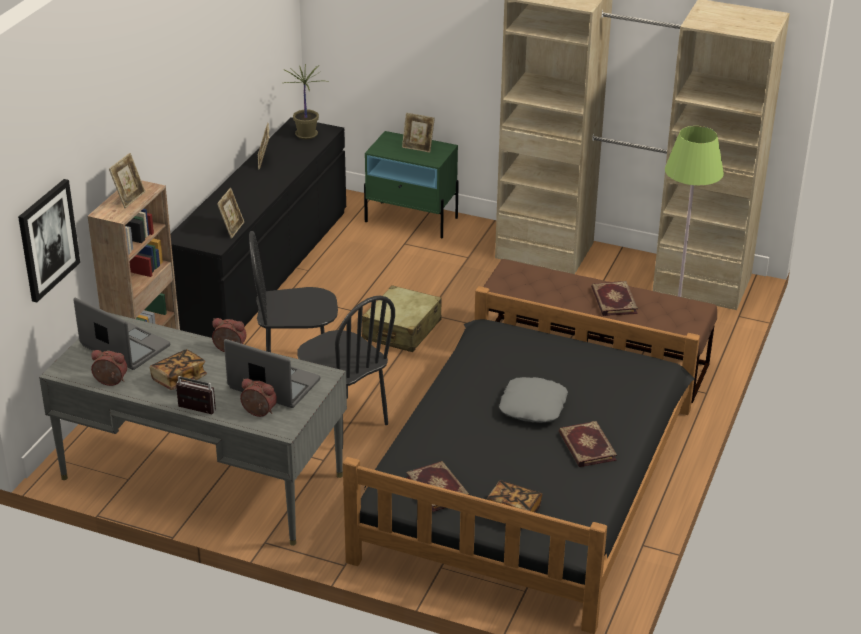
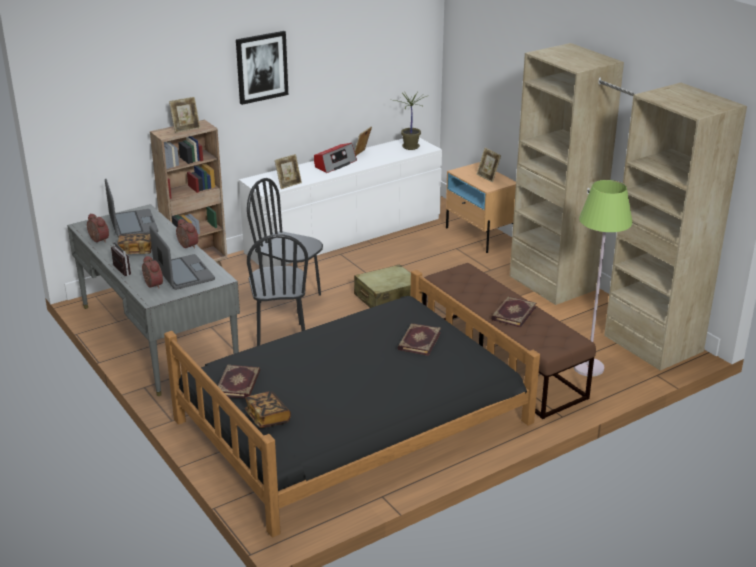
camera: 35 degrees right, 5 degrees down
(48, 240) = (108, 136): picture -> picture (261, 67)
(249, 185) = (334, 164): none -> radio
(263, 270) = (344, 235): black dresser -> white dresser
(411, 220) = (479, 236): green nightstand -> beige nightstand
(532, 406) = (369, 359): grey pillow -> none
(586, 446) = (372, 399): book -> book (418, 341)

